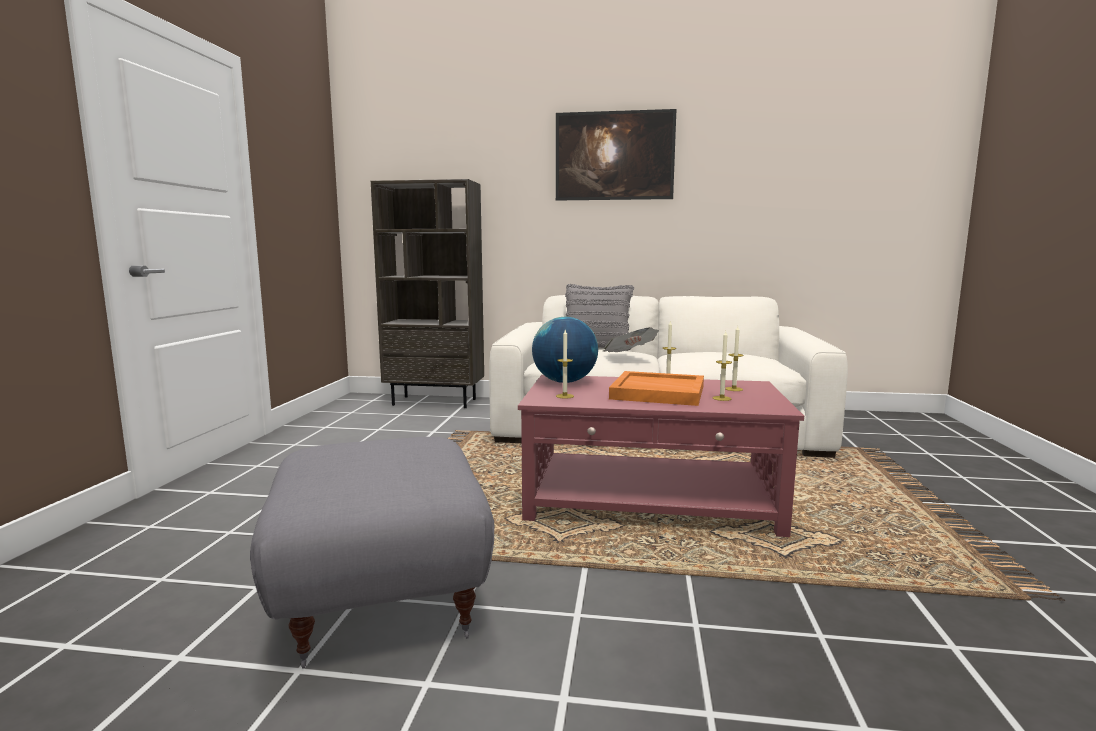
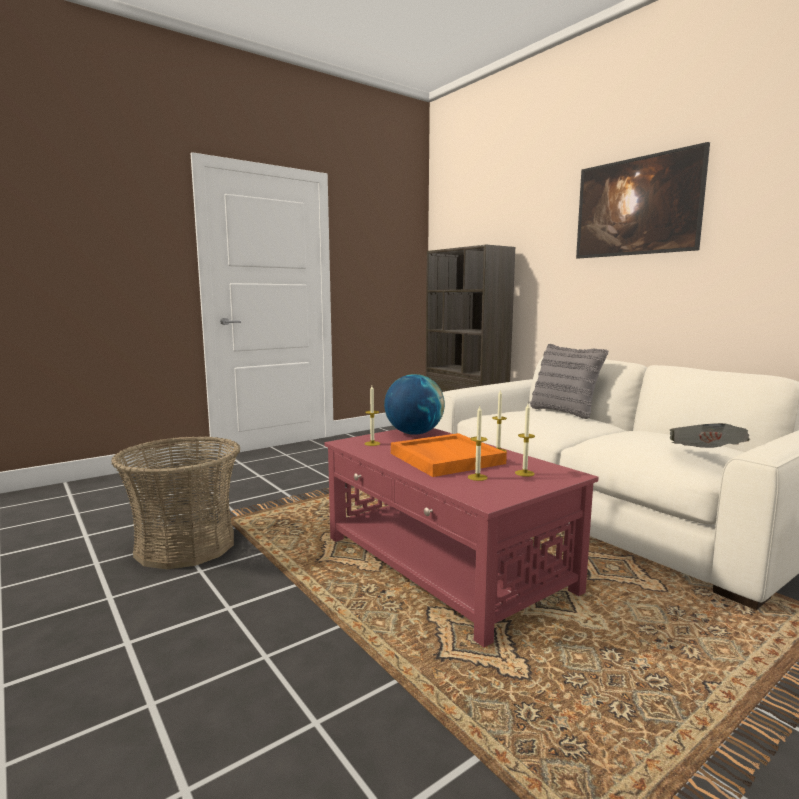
camera: 45 degrees right, 0 degrees up
(379, 594) = (185, 545): grey ottoman -> basket
(629, 356) = (552, 423): newspaper -> newspaper (705, 456)

